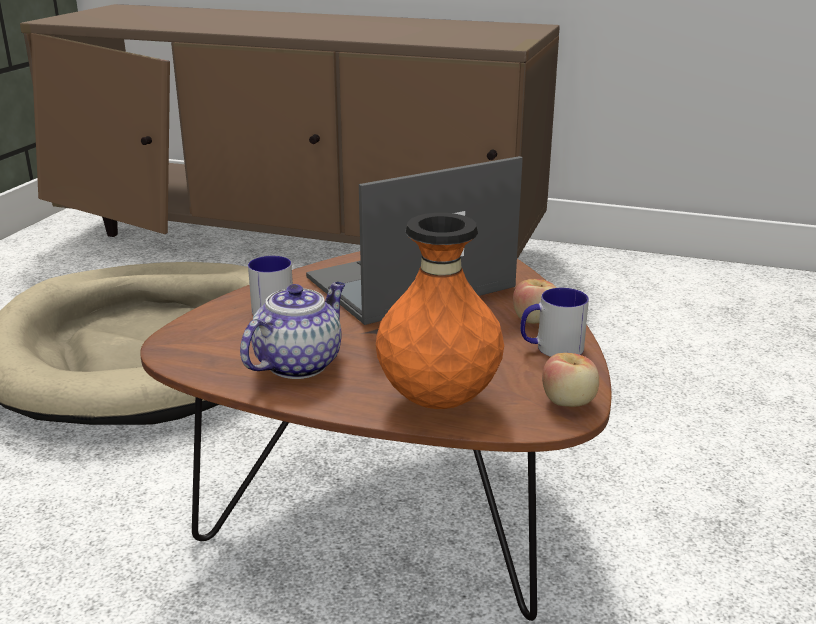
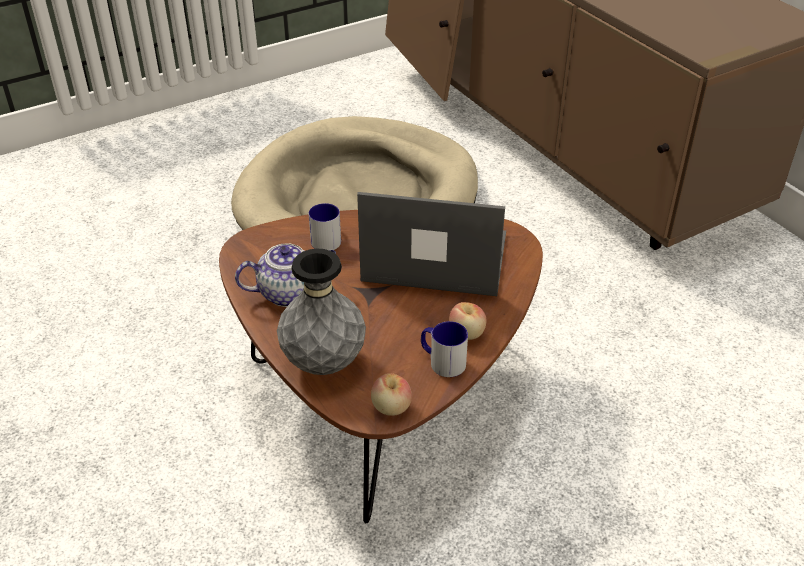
camera: 40 degrees right, 15 degrees up
(439, 401) = (324, 363): orange vase -> grey vase

